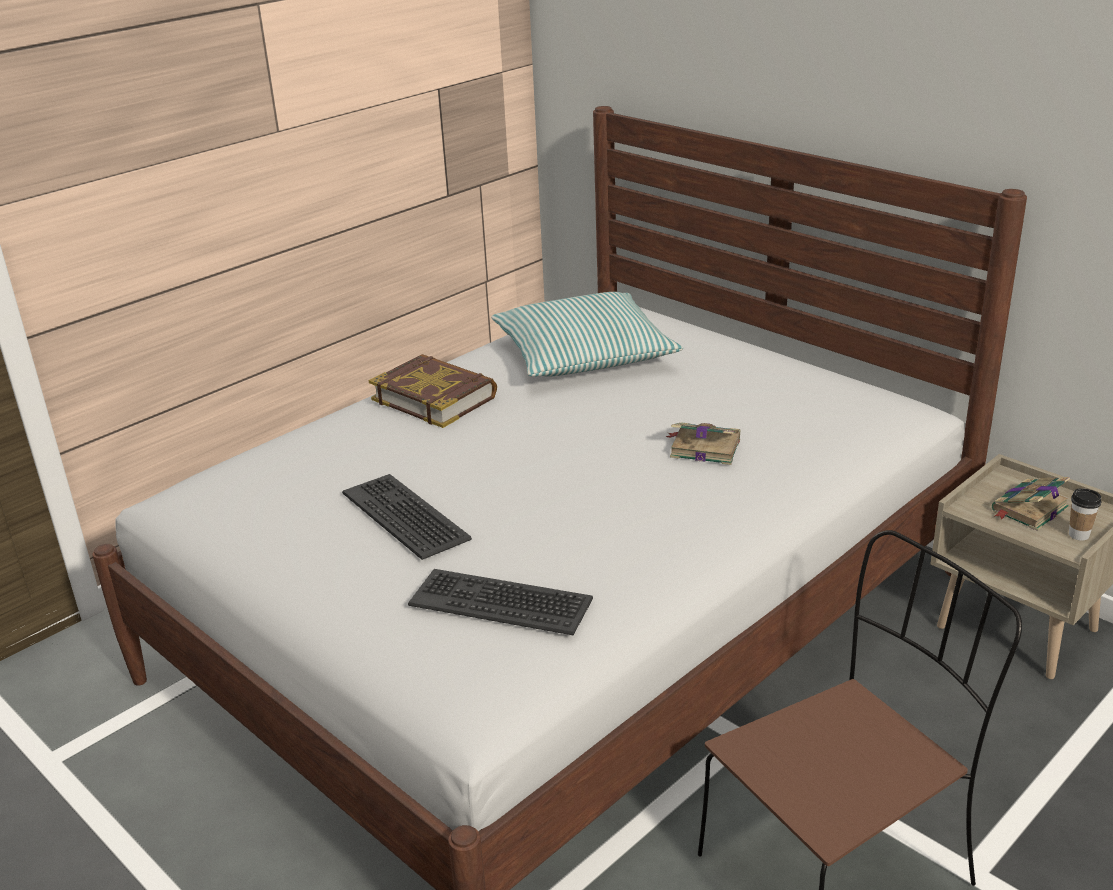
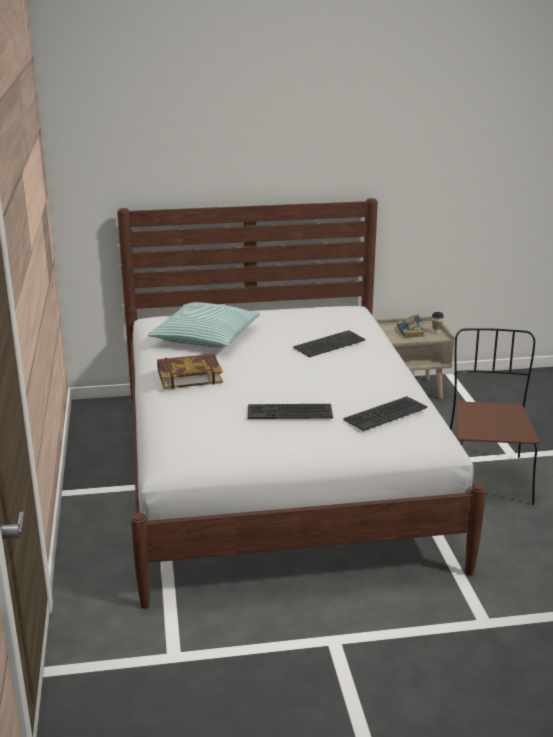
camera: 55 degrees left, 5 degrees down
(703, 448) = (330, 344): book -> keyboard

